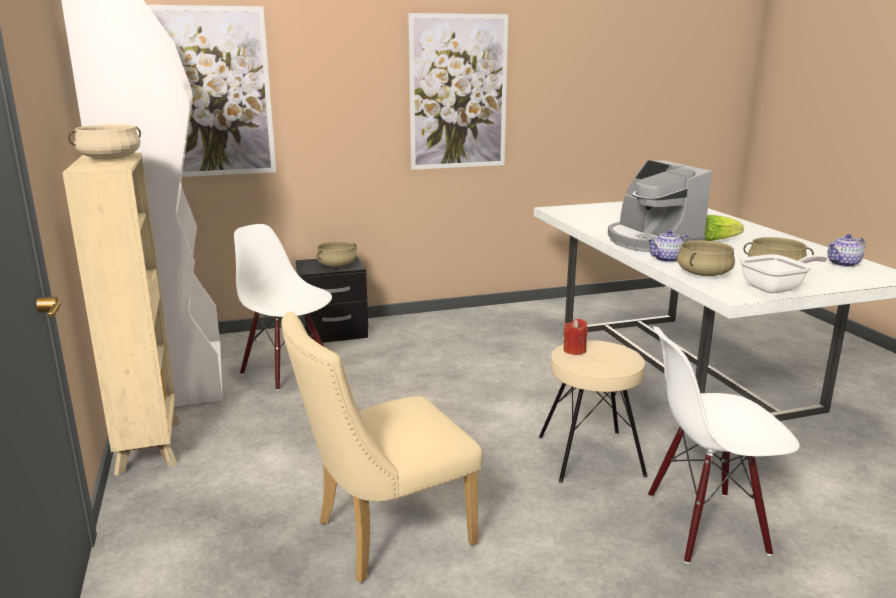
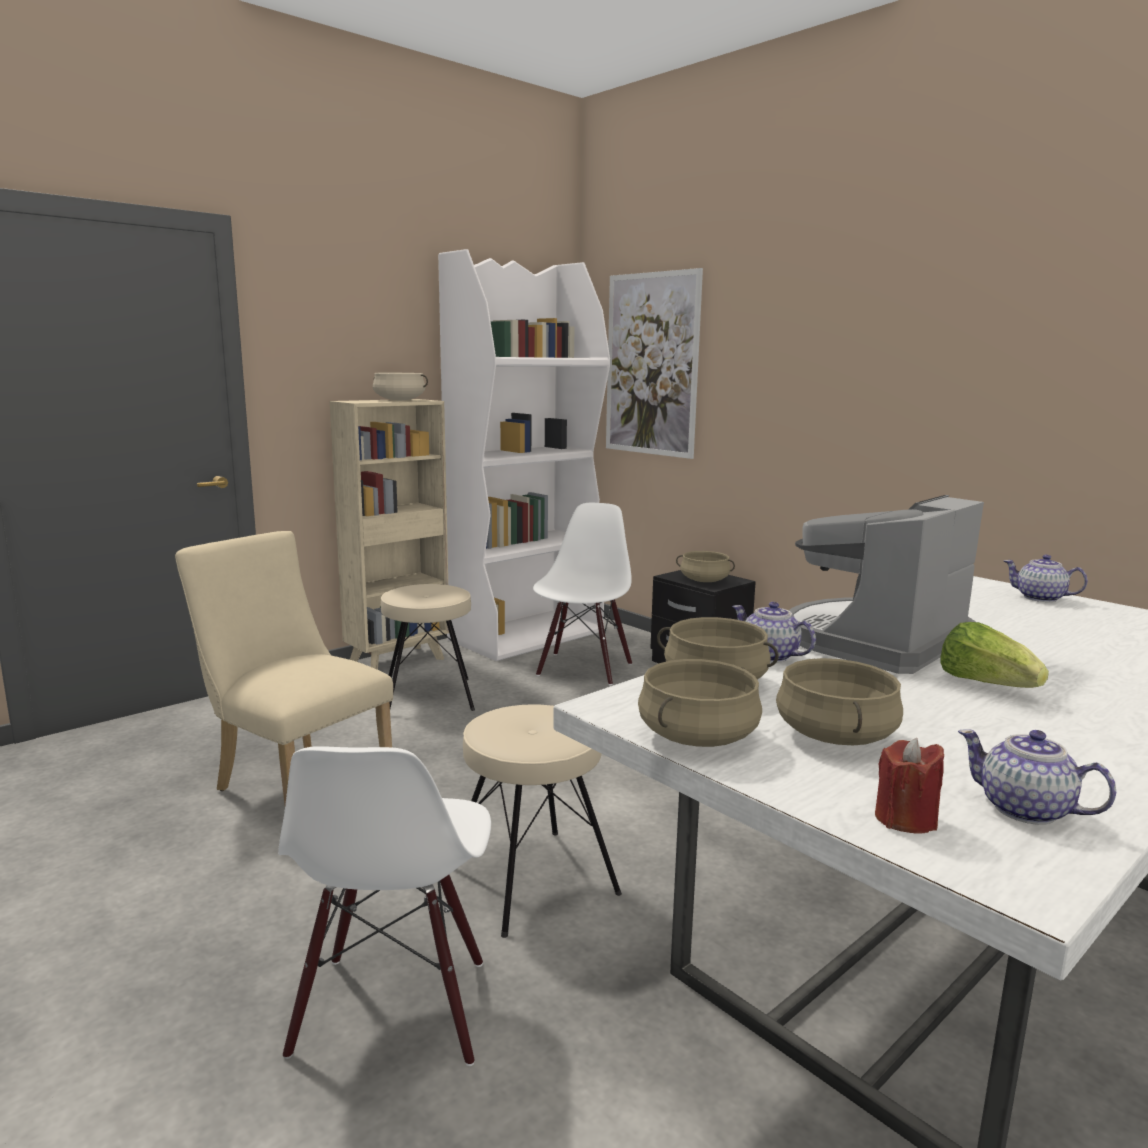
camera: 65 degrees right, 5 degrees down
(262, 444) = (428, 696): none -> beige stool
(458, 92) = (919, 377): picture -> none
(574, 350) = (534, 712): red candle -> red candle (905, 819)
(595, 207) = (1040, 598): none -> teapot
(705, 524) = (393, 1009): white chair -> white chair turned 150 degrees counterclockwise
(777, 288) = (698, 737): frying pan -> beige cooking pot

